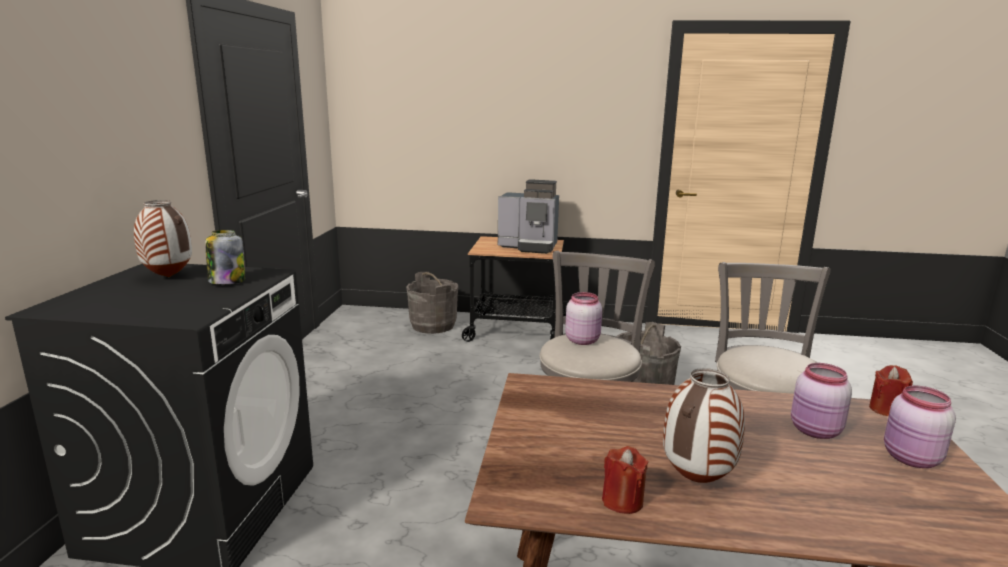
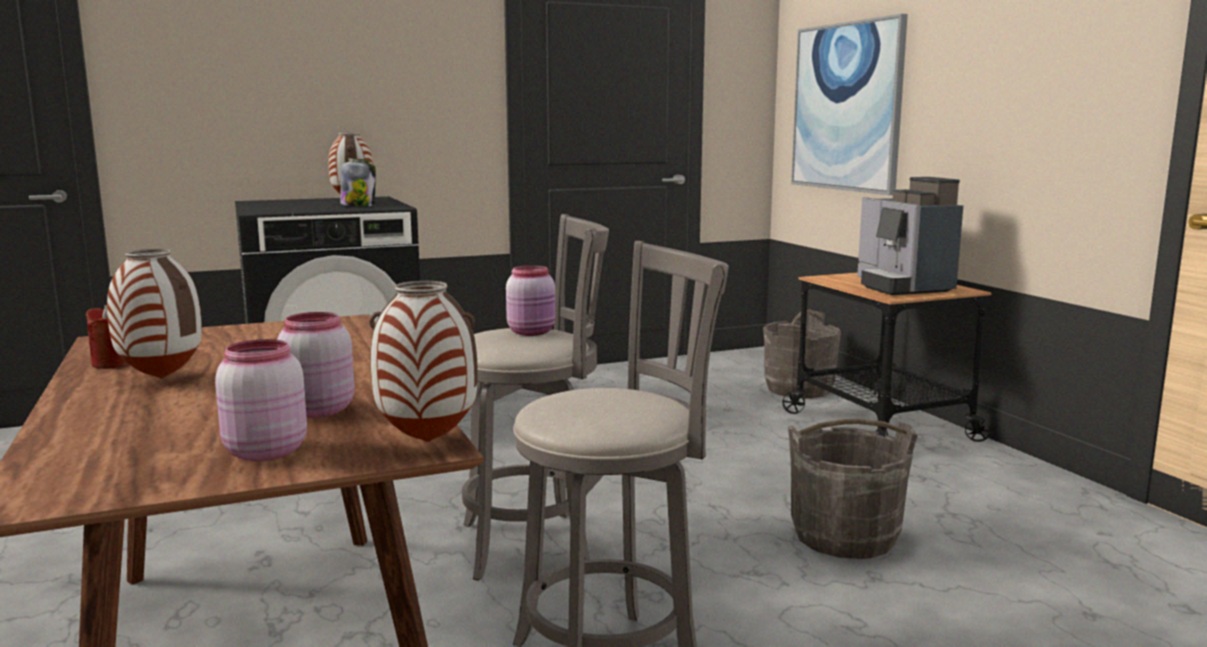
camera: 60 degrees right, 5 degrees down
(416, 131) = (846, 107): none -> picture
(886, 409) = (429, 441): red candle -> vase

